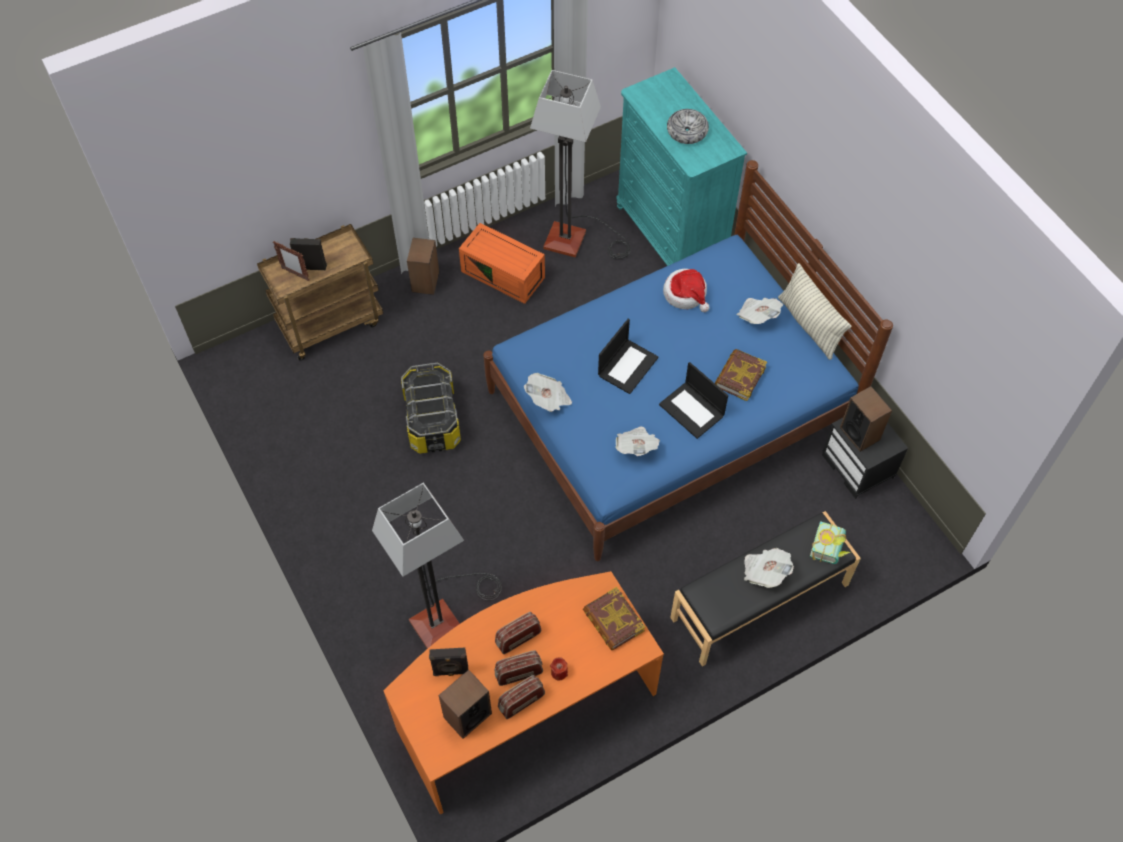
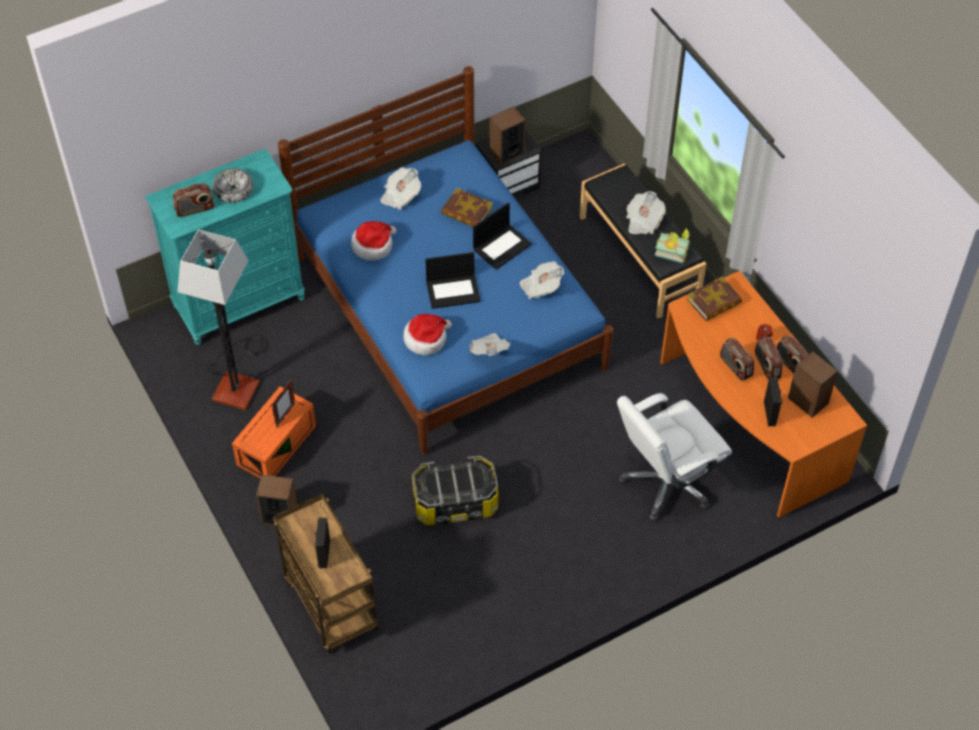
camera: 90 degrees left, 5 degrees down
(295, 274) = (333, 569): picture frame -> picture frame (285, 416)
(446, 615) = (666, 483): floor lamp -> white office chair
(564, 343) = (426, 339): none -> hat
(627, 366) = (453, 290): laptop -> laptop turned 135 degrees clockwise
(659, 104) = (195, 209): none -> radio
(809, 325) = (410, 163): pillow -> none
(830, 548) = (619, 178): book -> book (672, 249)

